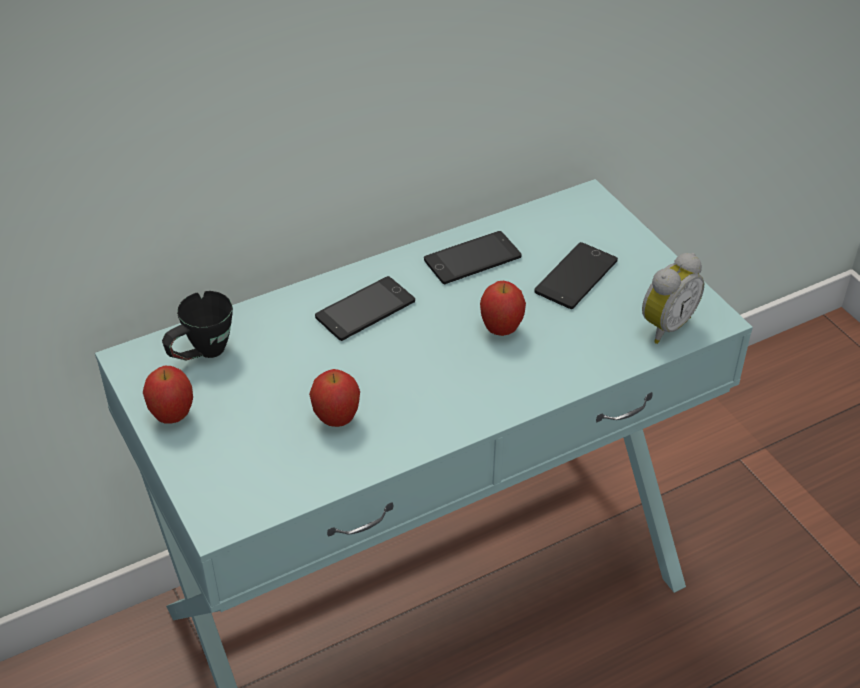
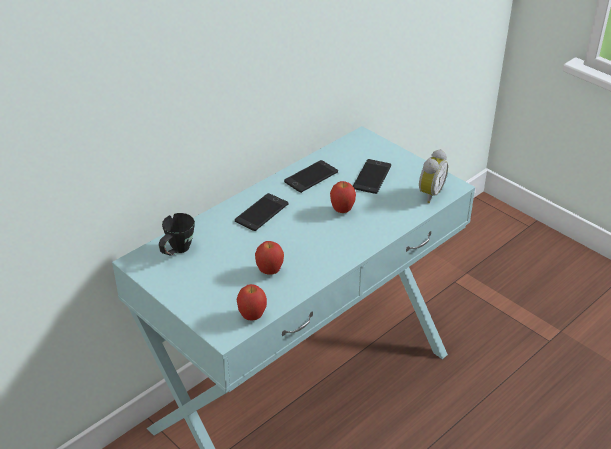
camera: 15 degrees left, 5 degrees down
(172, 416) = (174, 286): apple -> apple (252, 316)

